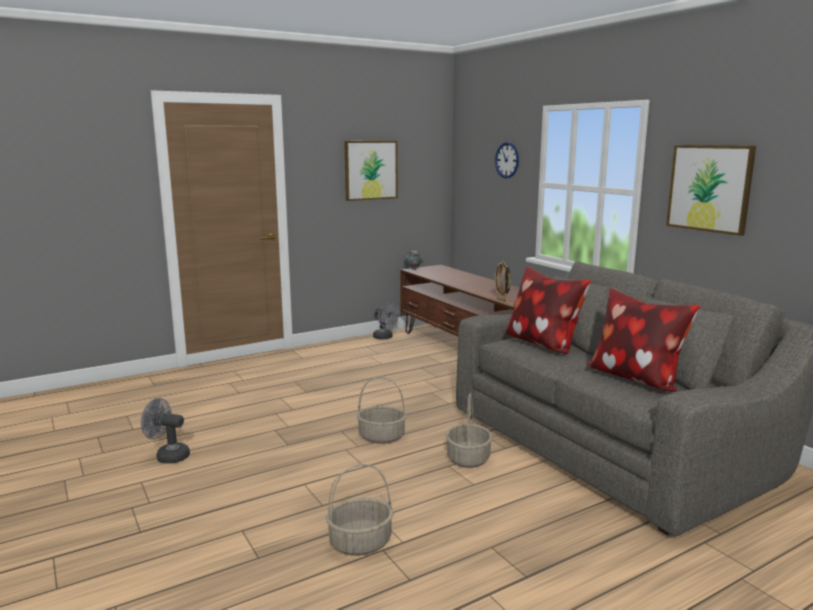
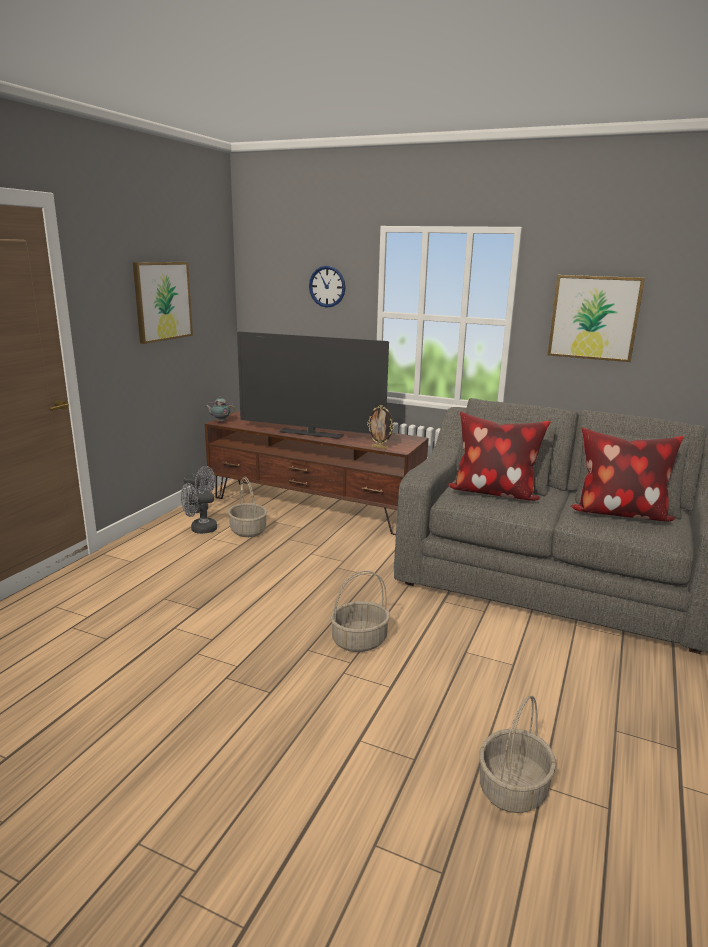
camera: 35 degrees left, 5 degrees up
(168, 456) = (126, 779): grey fan -> grey fan (199, 529)
(465, 284) = (311, 434): none -> television
(468, 459) = (472, 636): basket -> basket (248, 531)

